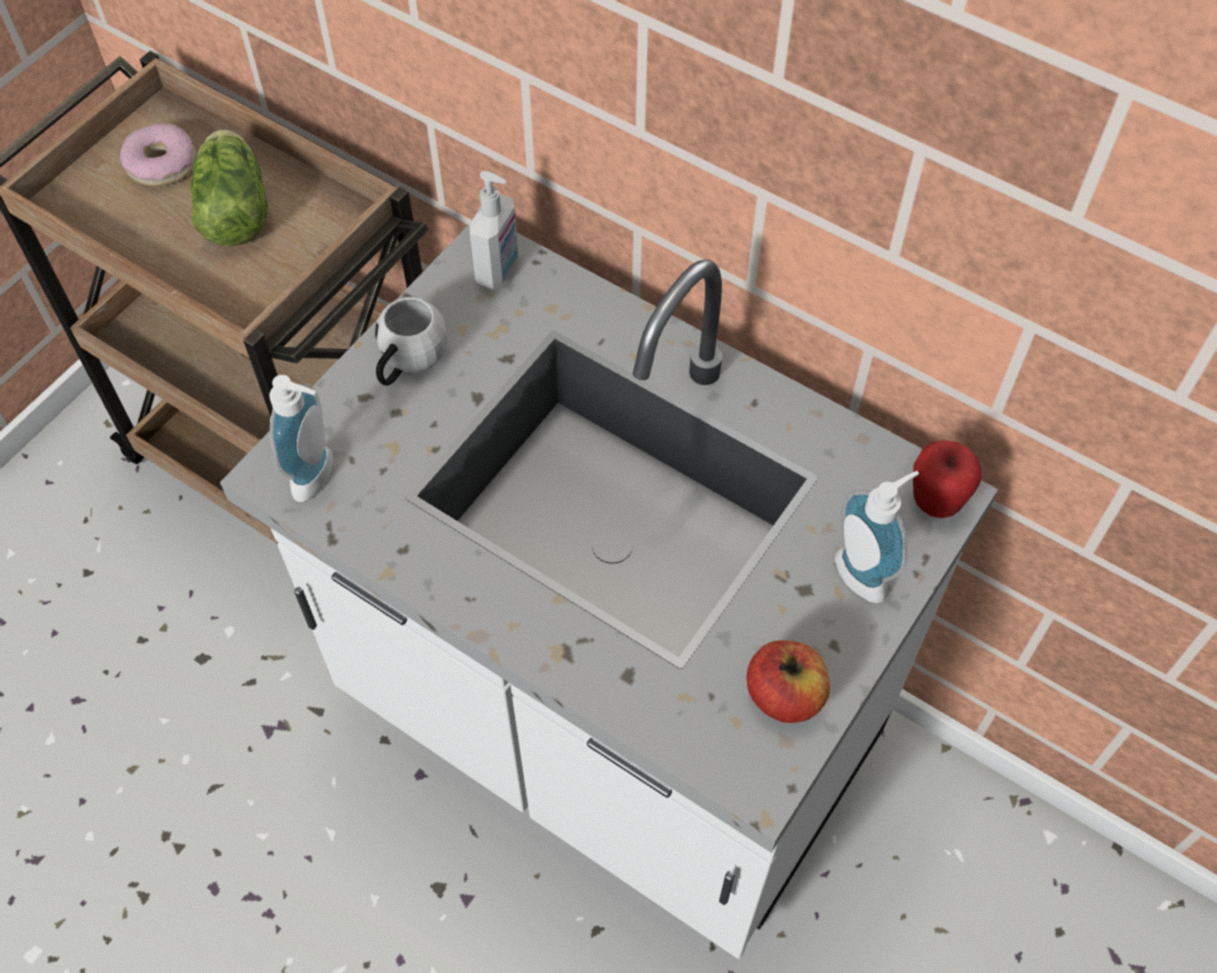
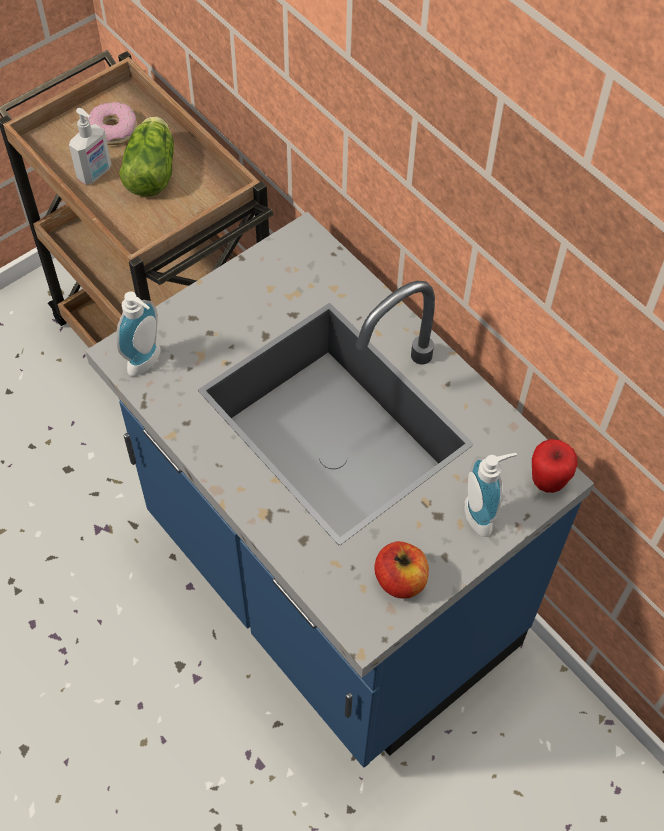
camera: 15 degrees right, 0 degrees up
(408, 363) = (227, 302): white mug -> none
(499, 270) = (307, 254): soap dispenser -> soap dispenser (95, 174)
(608, 725) = (328, 588): white counter -> blue counter

